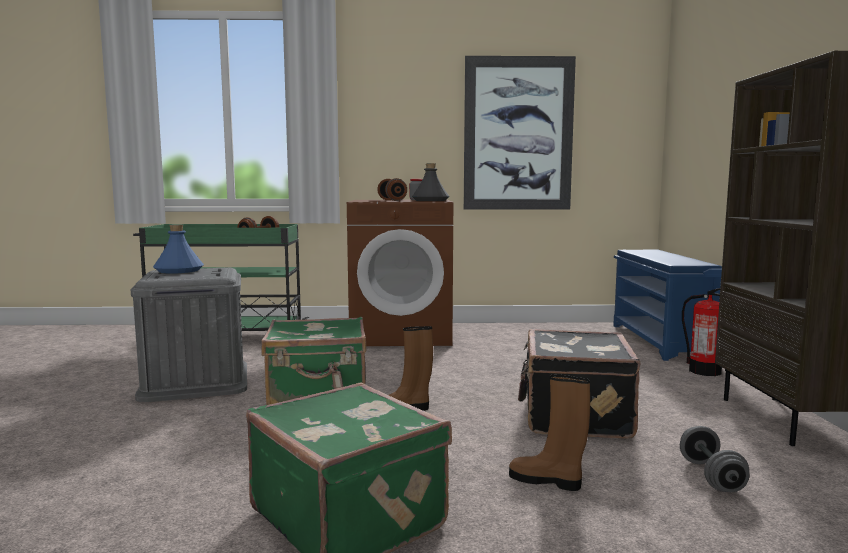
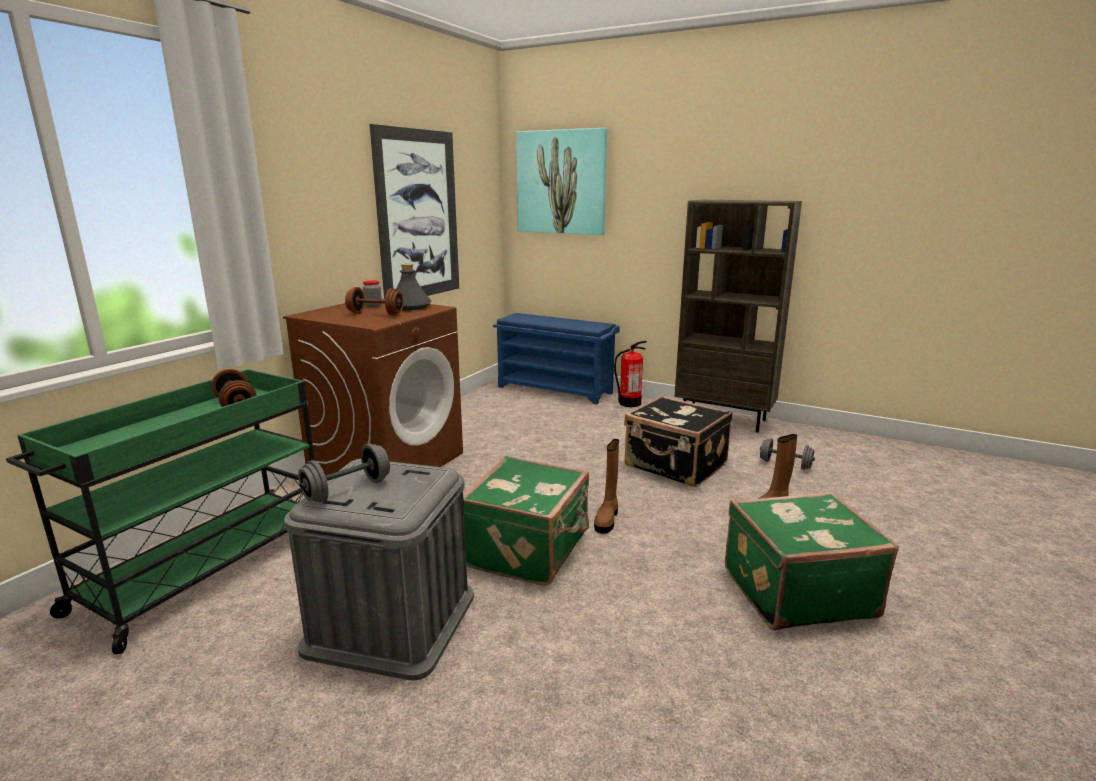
camera: 60 degrees left, 10 degrees up
(178, 270) = (347, 490): blue bottle -> grey dumbbell
(699, 93) = (561, 182): none -> picture

